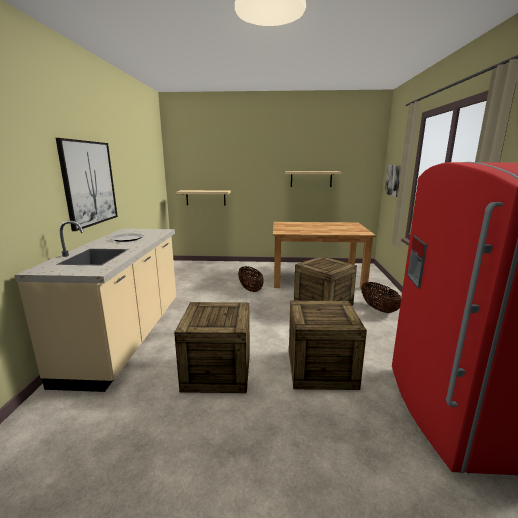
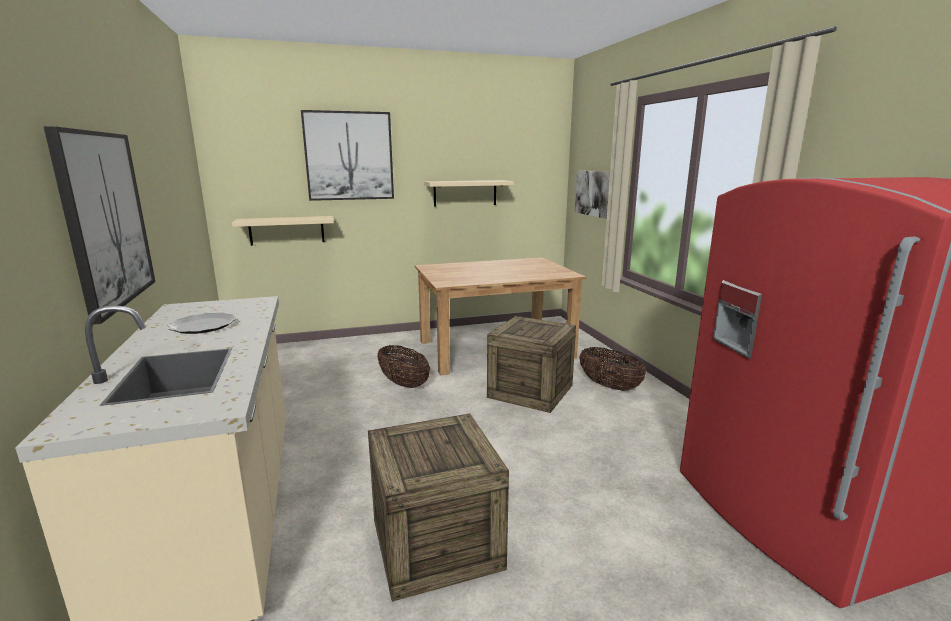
camera: 20 degrees left, 0 degrees up
(241, 156) = (349, 156): none -> picture
(321, 368) = (590, 498): crate -> none

